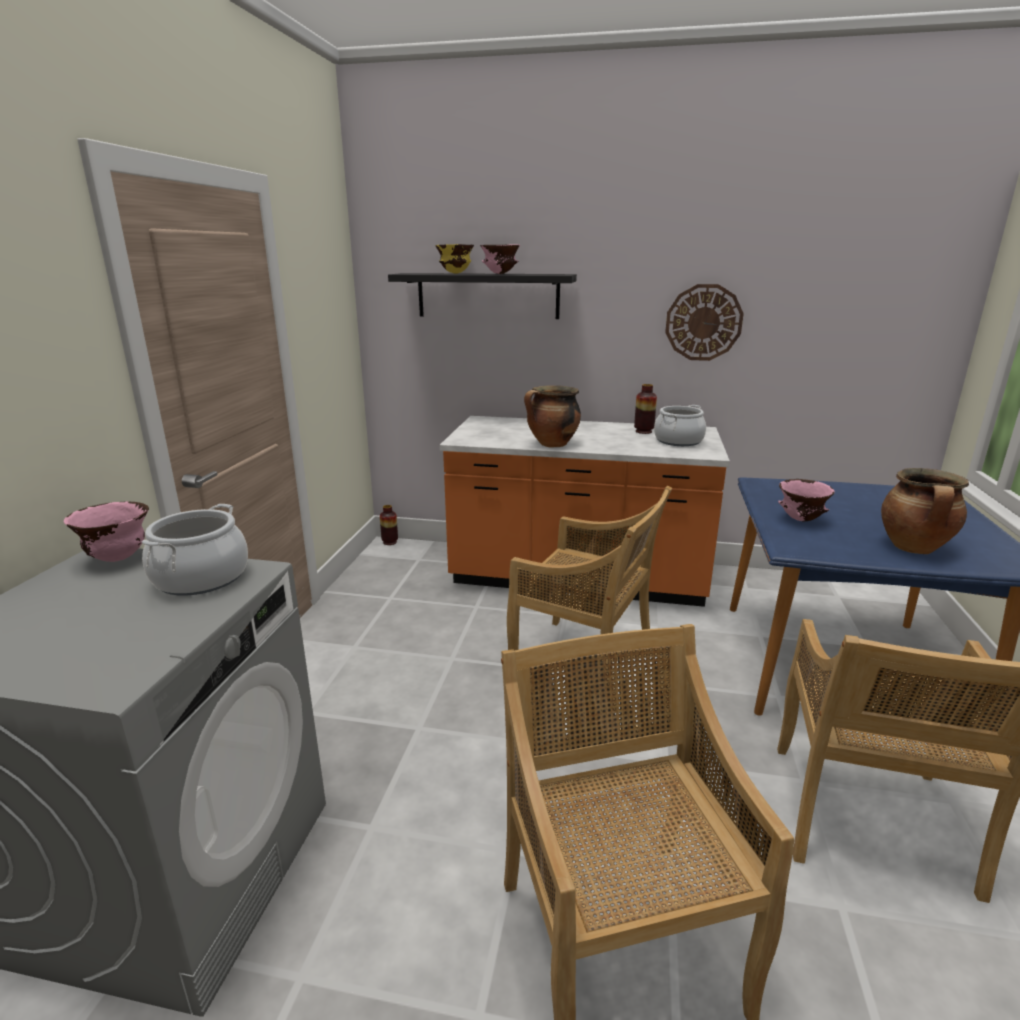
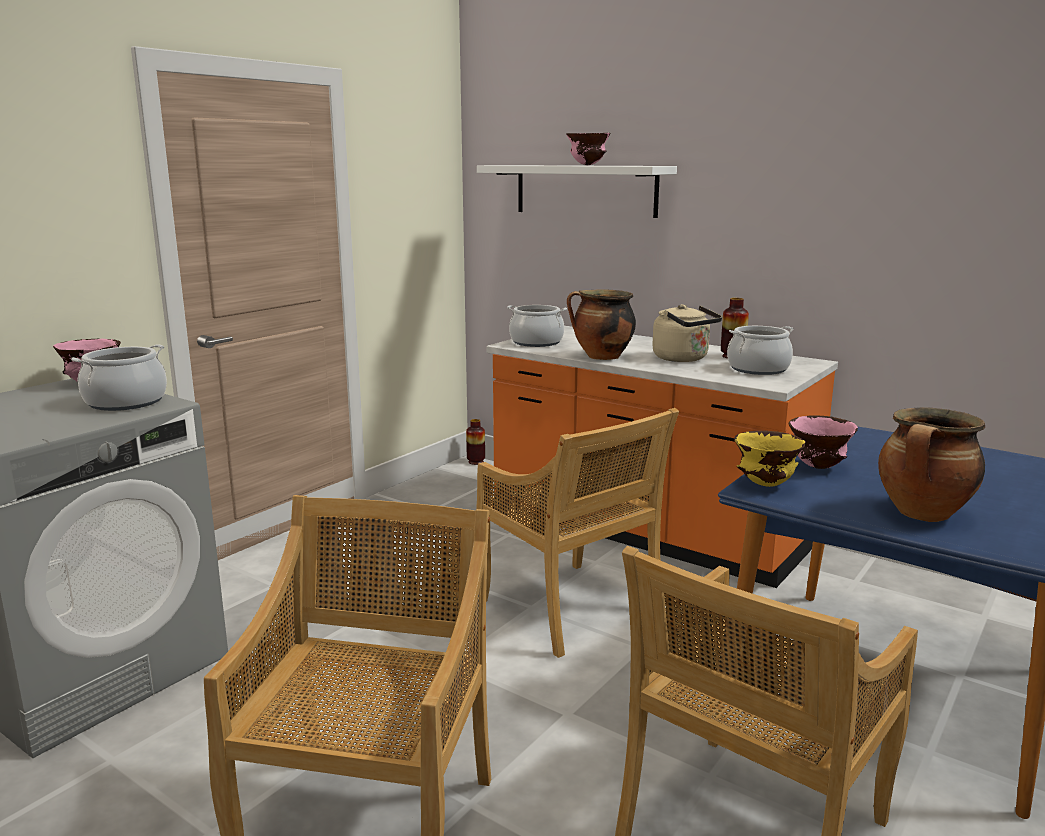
camera: 25 degrees right, 5 degrees down
(455, 273) = (548, 165): yellow bowl -> yellow bowl (765, 484)
(477, 436) = (536, 342): none -> cooking pot
(488, 295) = (585, 190): black shelf -> white shelf
(614, 438) = (683, 359): none -> beige kettle
(703, 322) = (823, 226): wall clock -> none

